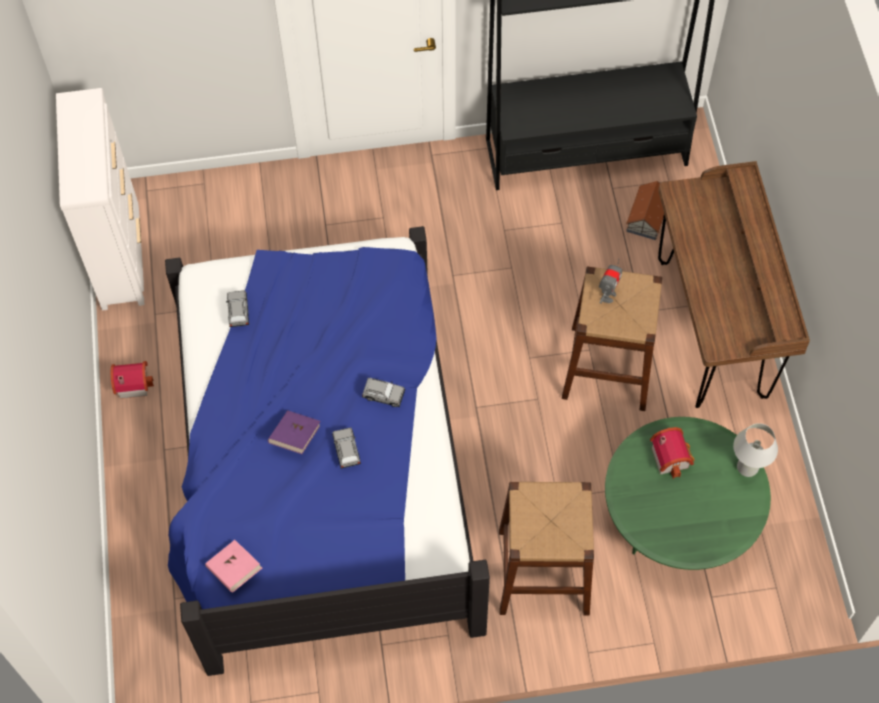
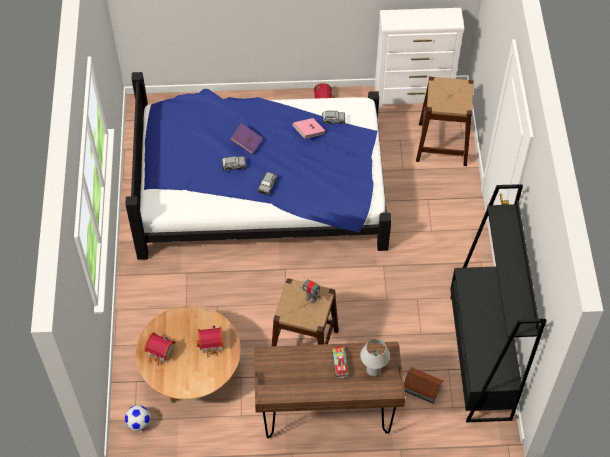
camera: 95 degrees right, 5 degrees down
(235, 570) = (172, 113): pink book -> pink book (308, 132)
(543, 571) = (170, 293): brown stool -> brown stool (442, 144)
(678, 518) = (191, 371): green coffee table -> brown coffee table
(700, 528) = (160, 353): none -> toy house
(709, 250) = (339, 363): none -> toy truck
(747, 467) = (197, 387): white table lamp -> white table lamp (373, 370)
(780, 580) = (139, 423): none -> football

